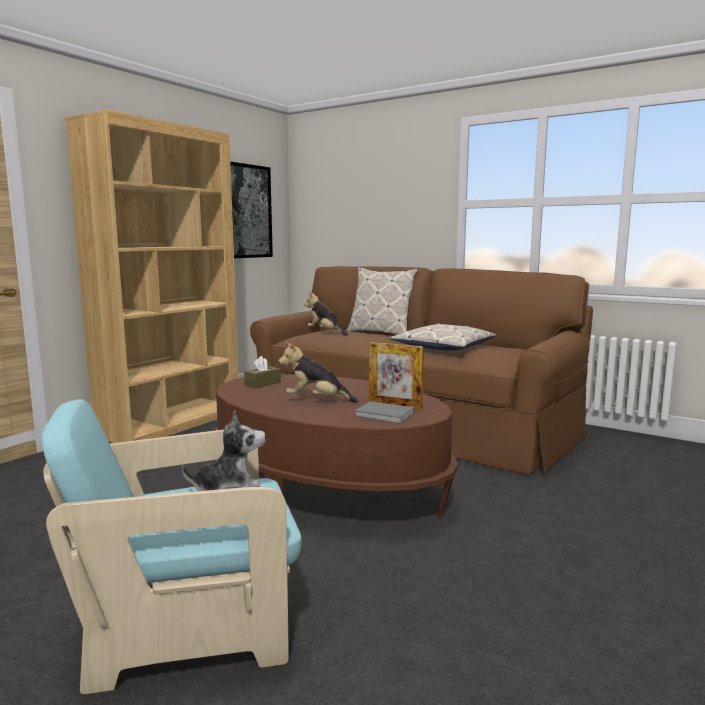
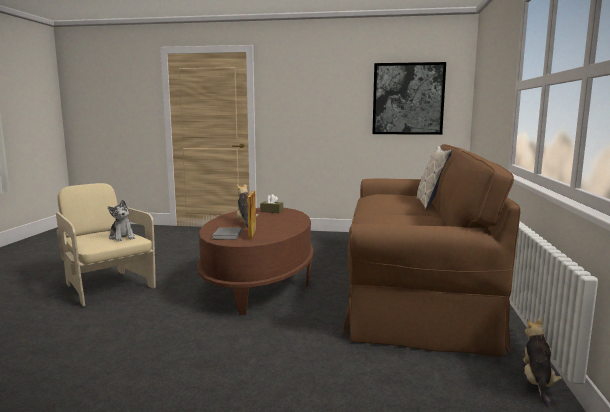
camera: 65 degrees right, 0 degrees up
(172, 423) = (316, 235): brown bookcase -> none
(189, 627) = (107, 287): turquoise armchair -> beige armchair
(325, 332) = (394, 195): plush toy -> plush toy (537, 383)
(444, 347) = (394, 218): pillow -> none

